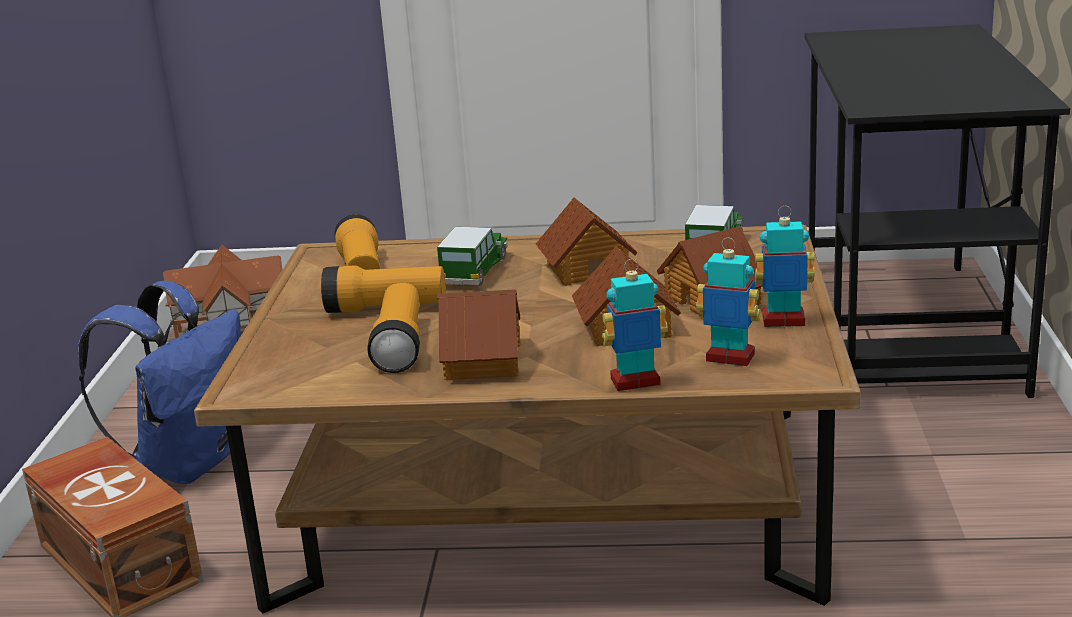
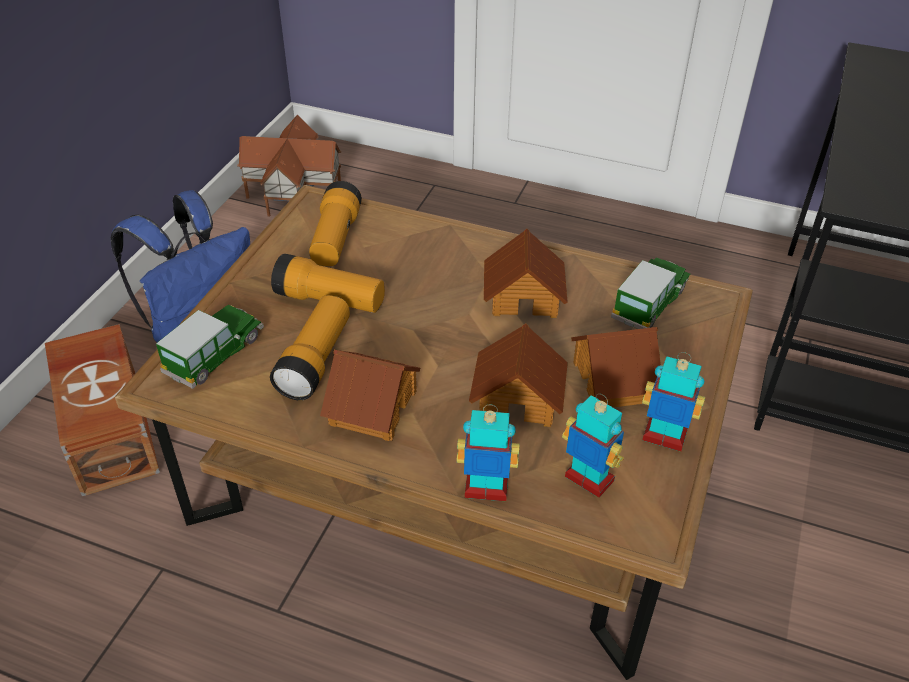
camera: 15 degrees right, 20 degrees up
(474, 270) = (427, 268): toy car -> toy car (215, 354)

